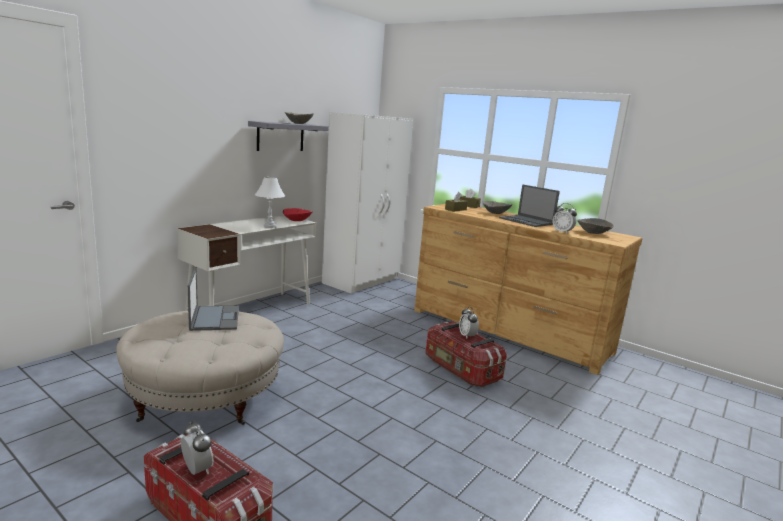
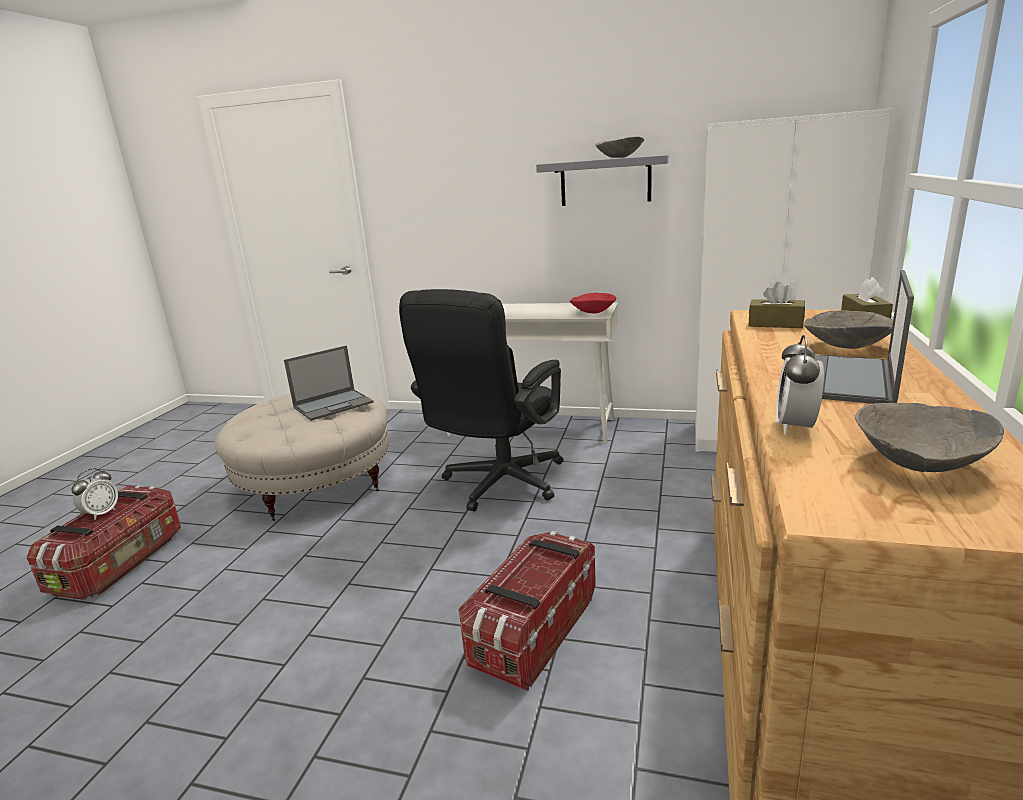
camera: 70 degrees right, 5 degrees up
(269, 226) = (533, 315): white table lamp -> none
(315, 341) = (497, 486): none -> black office chair
(467, 336) = (539, 575): alarm clock -> none

